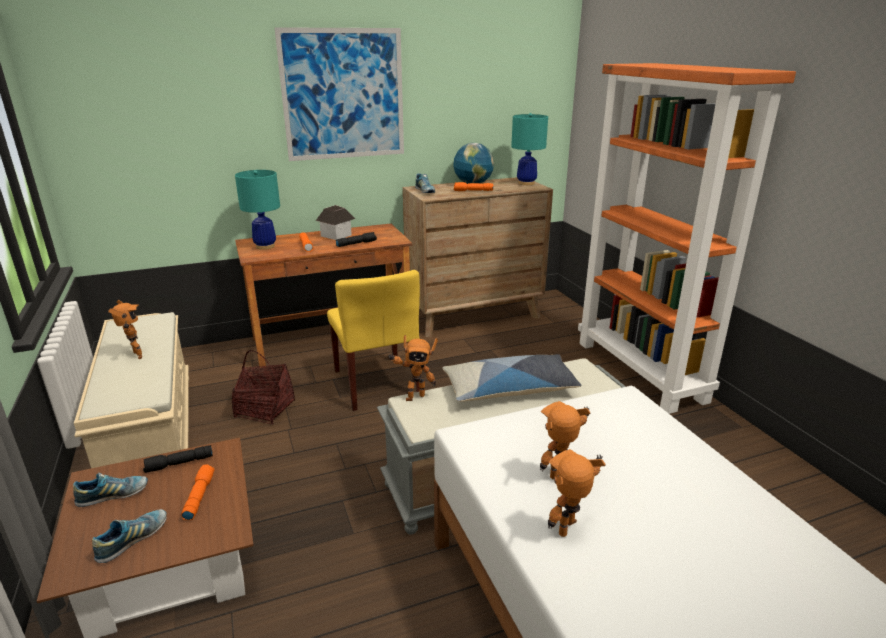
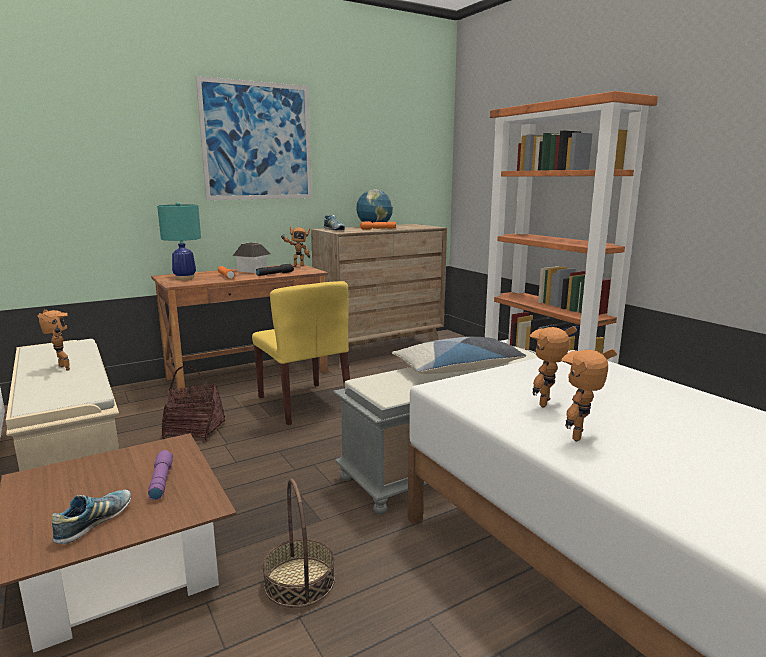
camera: 10 degrees left, 10 degrees down
(113, 496) = (59, 489): shoe -> none
(179, 464) = (129, 458): black flashlight -> none
(198, 496) = (160, 481): orange flashlight -> purple flashlight
(315, 601) = (299, 581): none -> basket
(414, 396) = (370, 378): toy robot -> toy robot (297, 266)
(526, 183) = (421, 226): turquoise table lamp -> none

